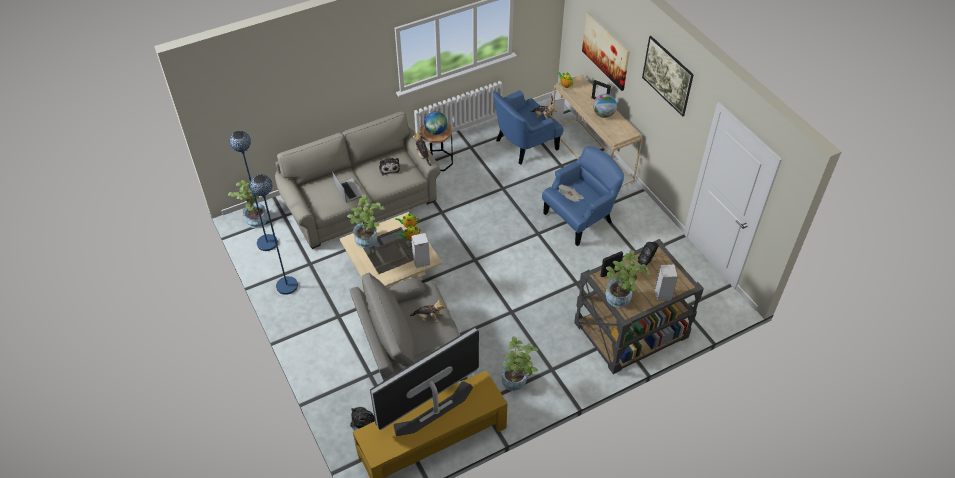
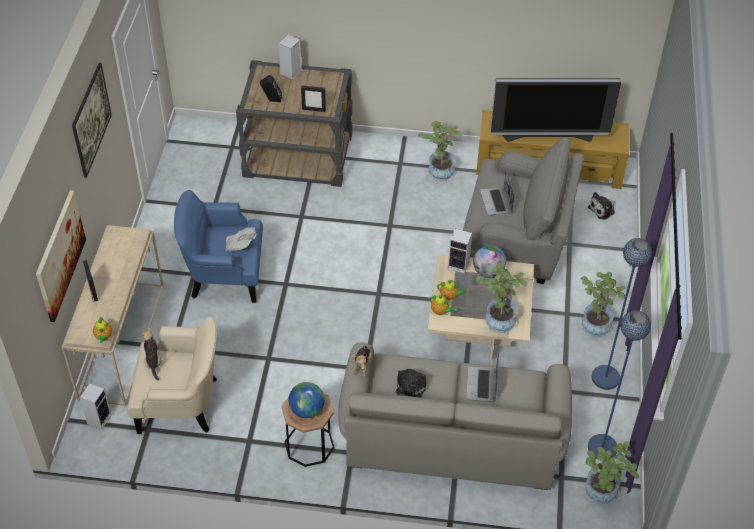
camera: 145 degrees left, 0 degrees up
(428, 318) = (496, 202): plush toy -> laptop
(524, 144) = (180, 403): blue armchair -> beige armchair
(603, 114) = (113, 270): globe -> globe (488, 272)
(620, 300) = (331, 86): potted plant -> potted plant (595, 322)

